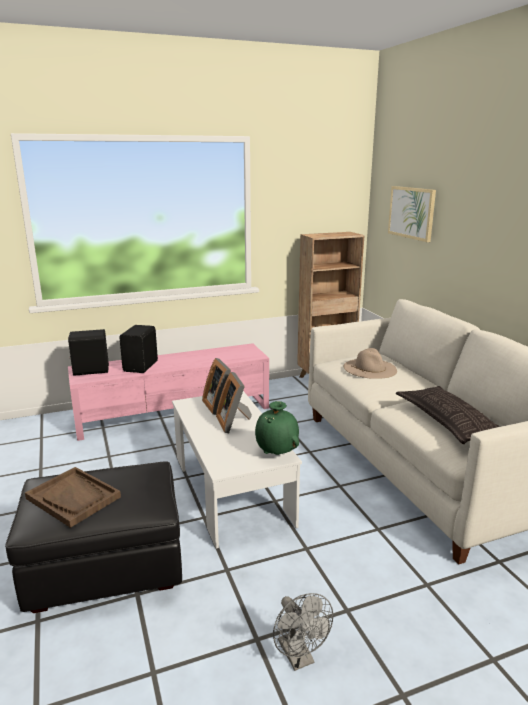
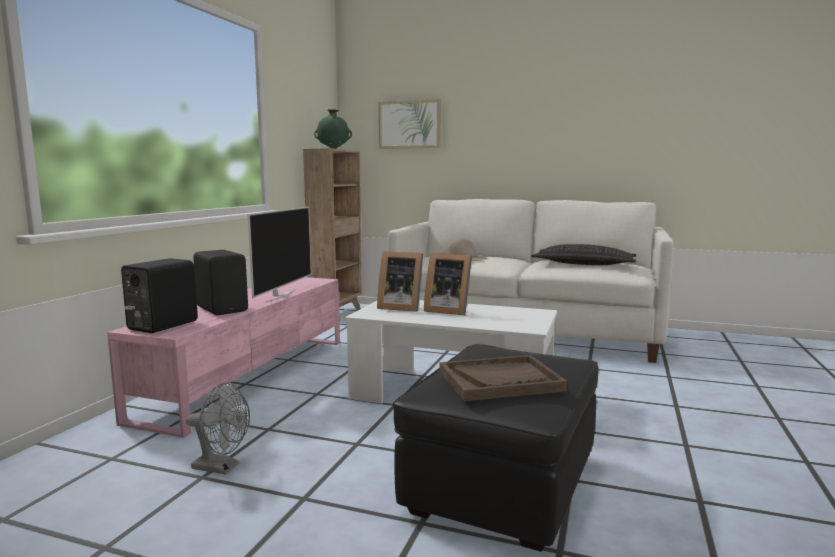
camera: 50 degrees left, 10 degrees down
(194, 364) = (280, 295): none -> television
(277, 453) = (532, 312): green vase -> green vase (333, 149)
(299, 657) = (719, 436): grey fan -> grey fan (222, 467)

